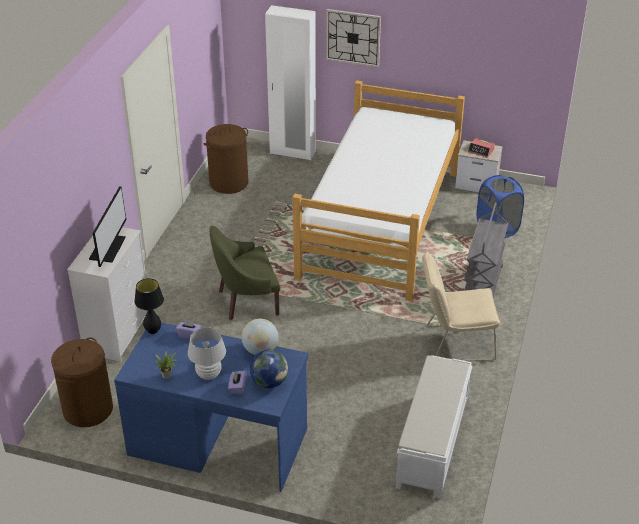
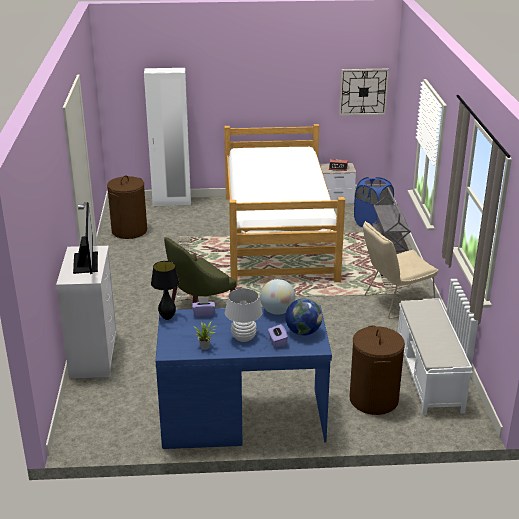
camera: 20 degrees left, 10 degrees down
(87, 409) = (100, 421): brown laundry basket -> brown laundry basket (373, 399)
(353, 37) = (219, 87): wall clock -> wall clock (363, 91)

